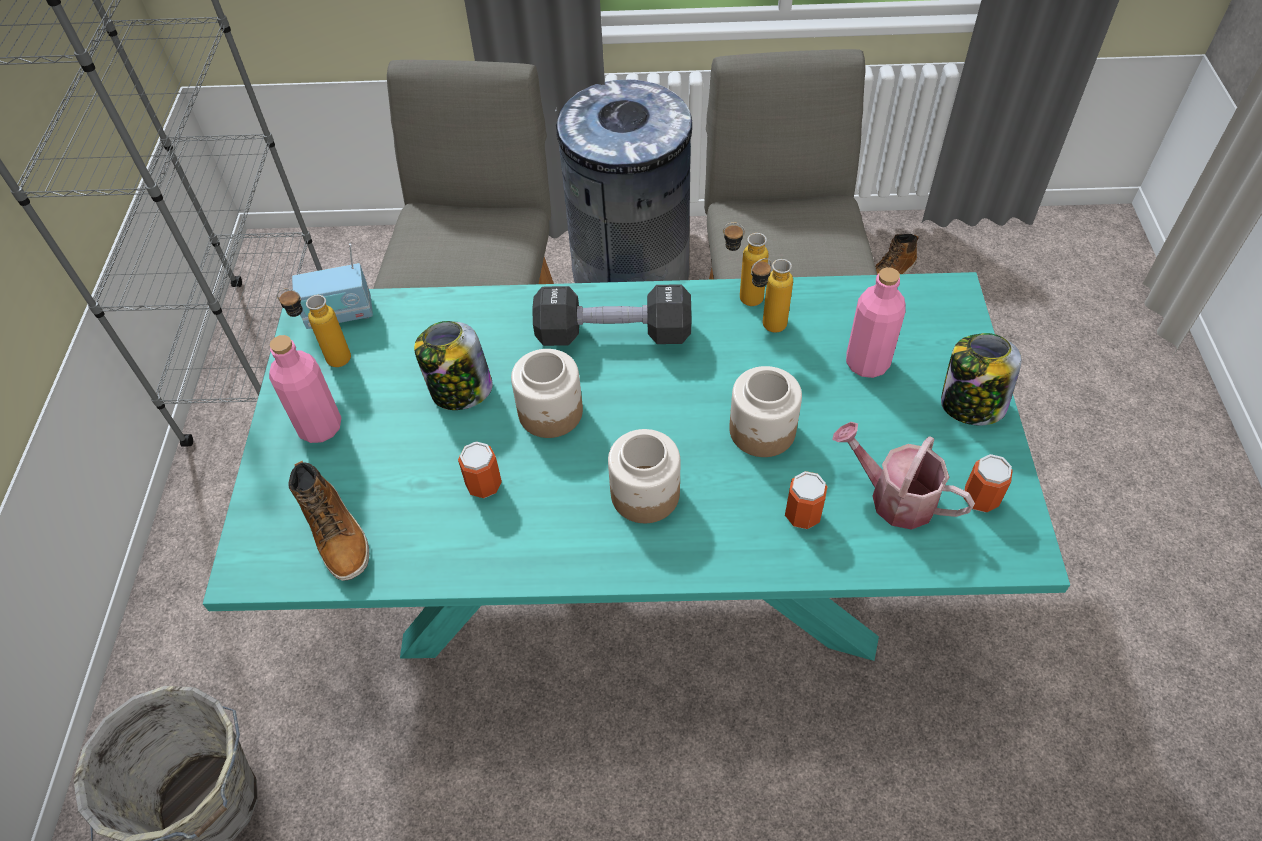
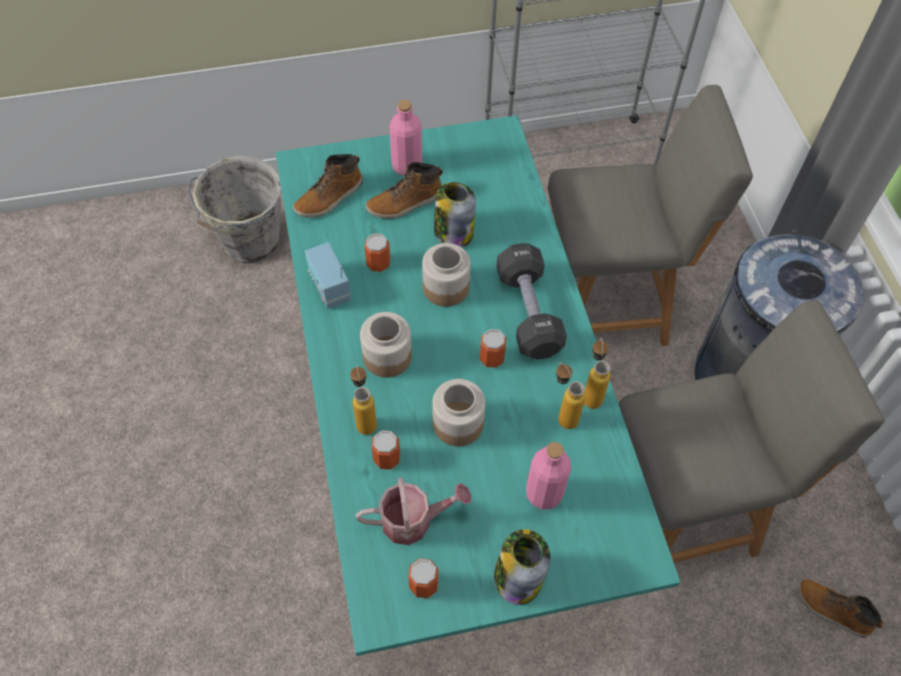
camera: 75 degrees right, 5 degrees up
(328, 359) = (463, 154): bottle -> bottle (365, 418)
(339, 314) = (503, 149): radio -> radio (329, 287)
(387, 438) = (405, 203): none -> boot
(673, 381) = (492, 358): none -> can
(894, 497) = (413, 520): watering can -> watering can turned 60 degrees clockwise

